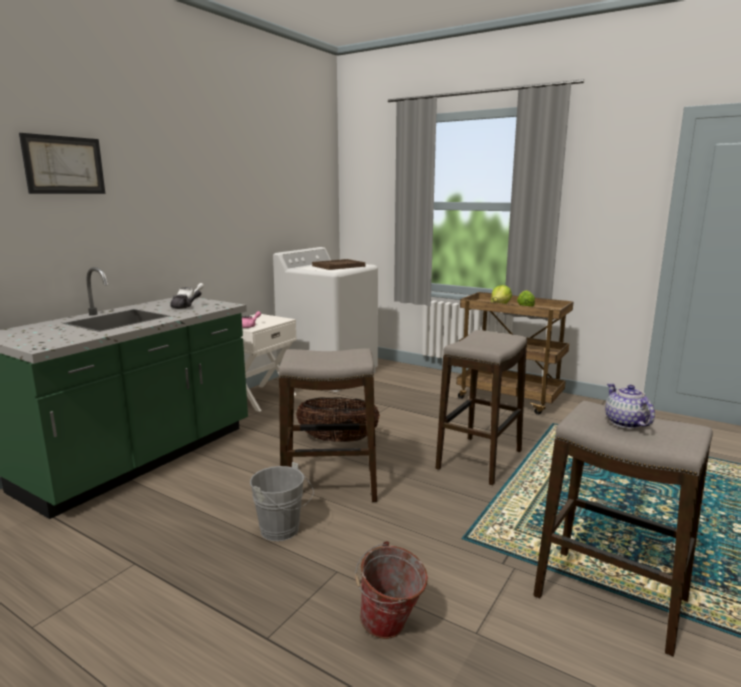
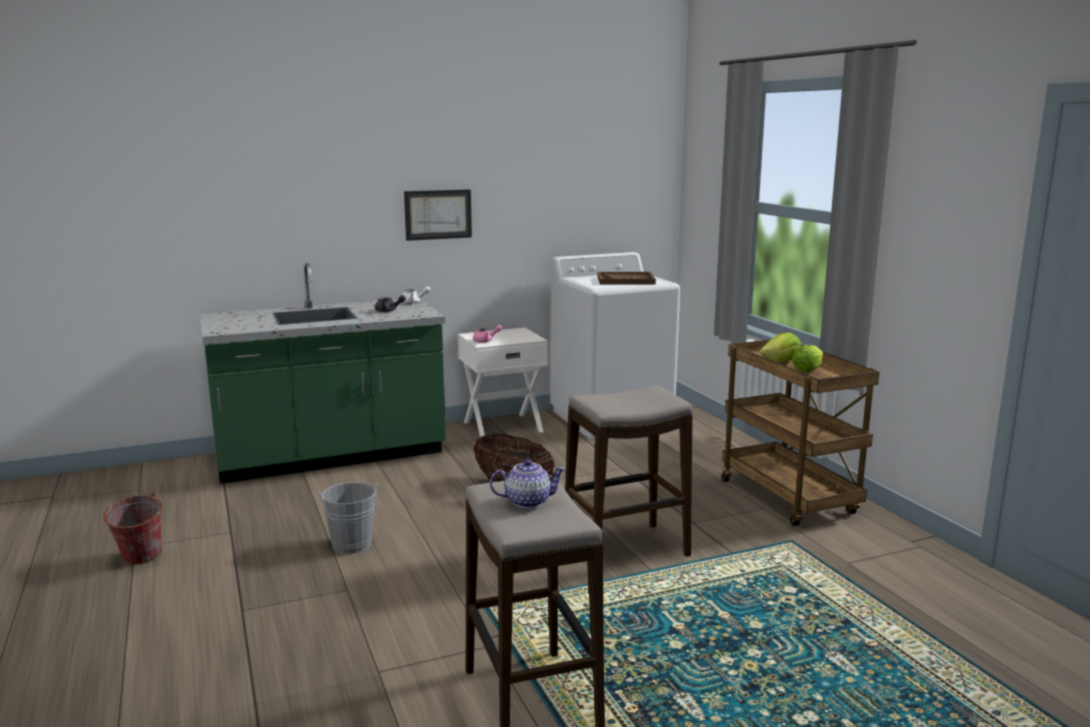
camera: 35 degrees right, 0 degrees up
(64, 165) = (297, 165): picture -> picture (438, 214)
(330, 486) = (441, 526): stool -> none
(390, 630) = (322, 641): bucket -> bucket (138, 561)
(626, 423) = (527, 501): teapot -> teapot turned 60 degrees clockwise

